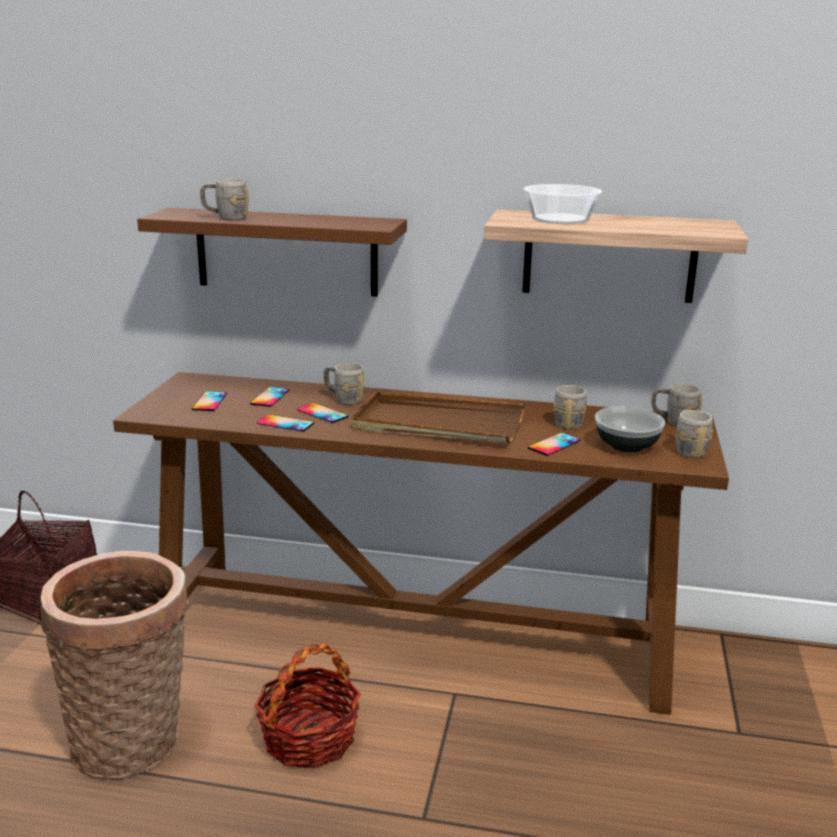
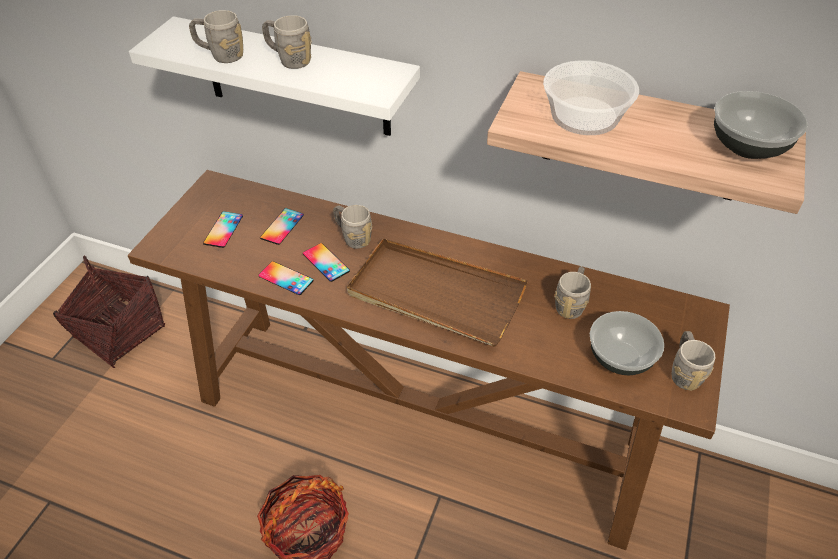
camera: 10 degrees right, 25 degrees up
(133, 742) = (166, 515): basket -> none
(286, 252) = (296, 78): brown shelf -> white shelf
(554, 444) = (544, 346): phone -> none
(674, 422) = (683, 314): grey mug -> grey mug (289, 60)
(694, 225) = (747, 146): none -> bowl

